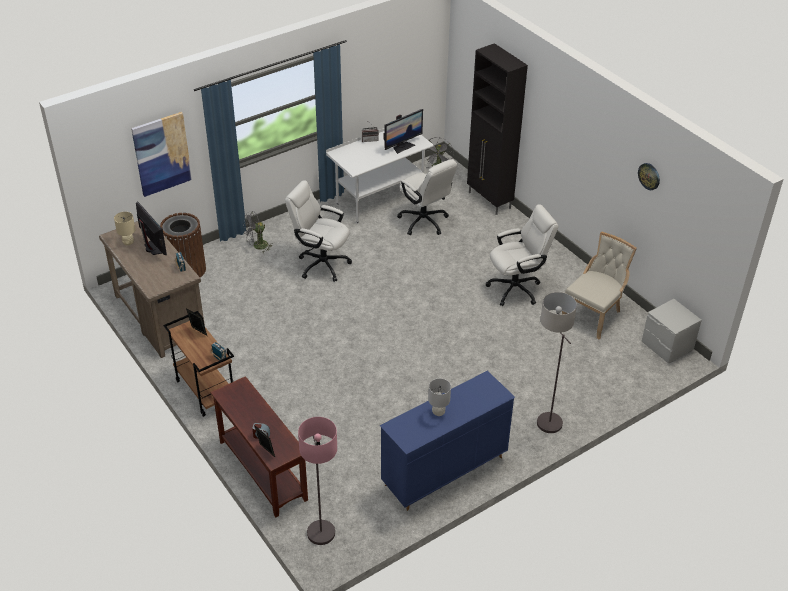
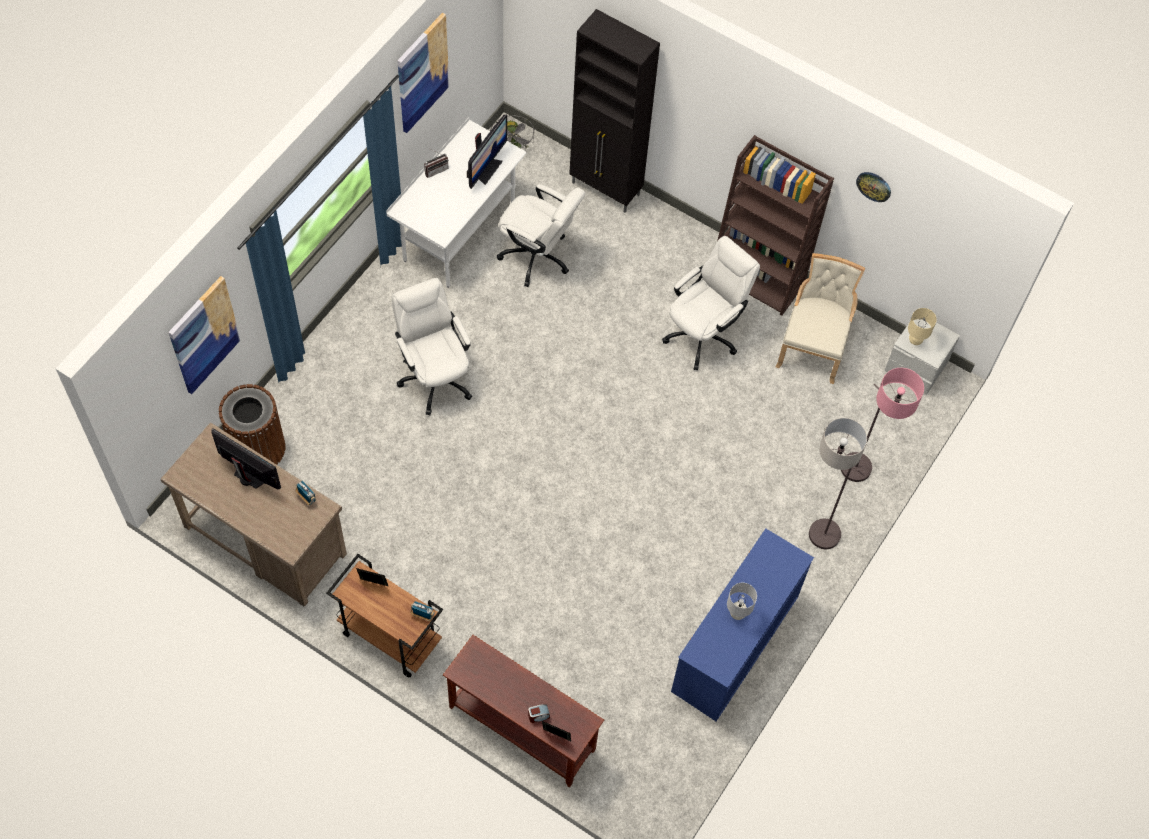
camera: 25 degrees left, 20 degrees up
(129, 243) = (211, 478): beige table lamp -> beige table lamp (916, 340)
(257, 246) = (333, 374): grey fan -> none
(320, 265) = (434, 378): white office chair -> white office chair turned 60 degrees clockwise
(323, 540) = (639, 796): pink floor lamp -> pink floor lamp (862, 475)
(372, 62) = (422, 72): none -> picture
(571, 269) = (758, 279): none -> brown bookcase

